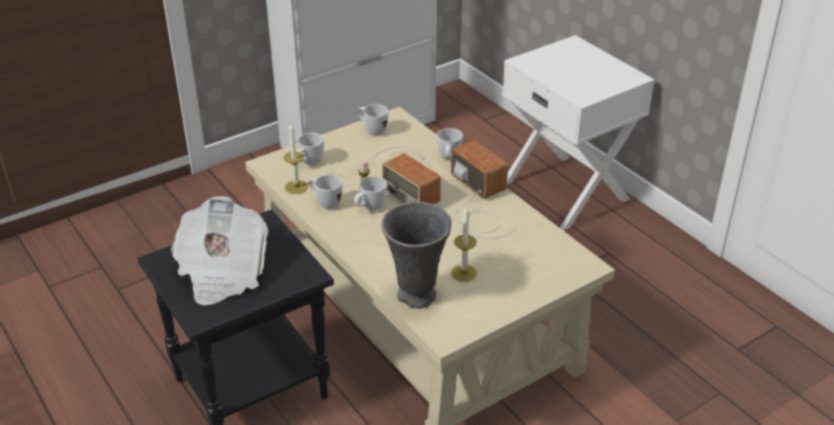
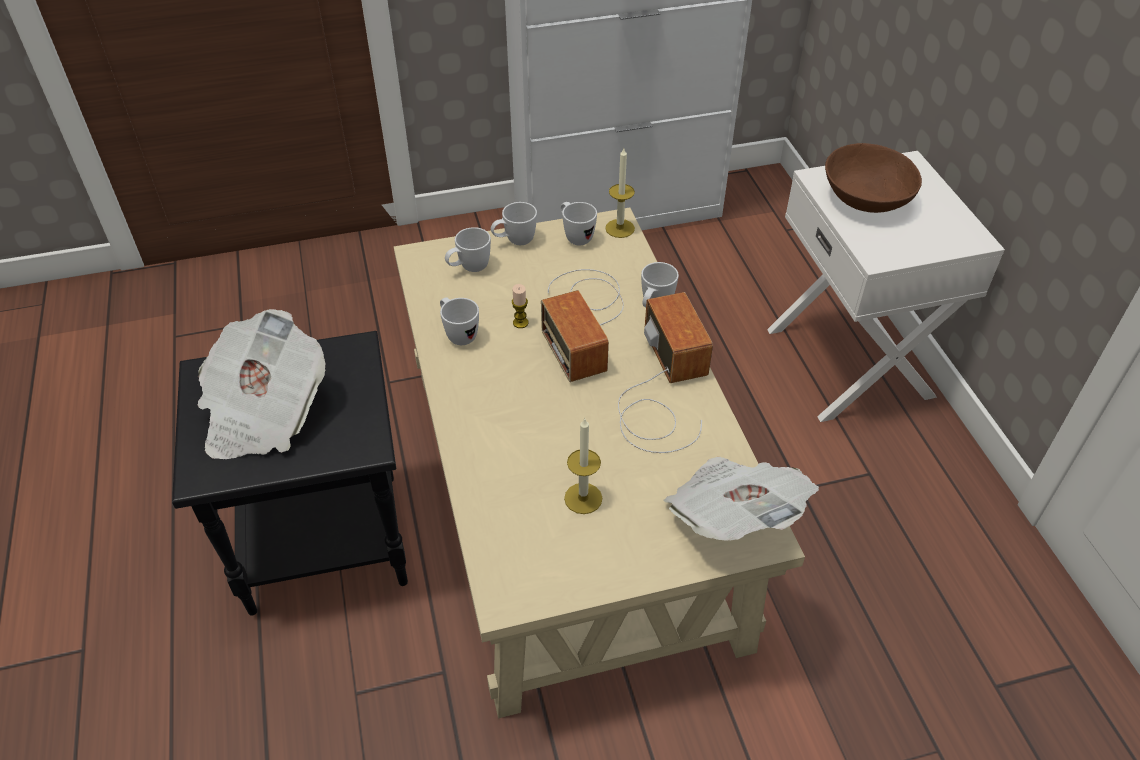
camera: 20 degrees right, 10 degrees up
(296, 187) = (435, 300): candle -> candle (620, 228)
(369, 209) = (510, 358): white mug -> white mug (514, 241)
(417, 297) = (500, 519): grey vase -> none
(557, 68) = (864, 199): none -> brown bowl
(562, 259) = (733, 516): none -> newspaper

